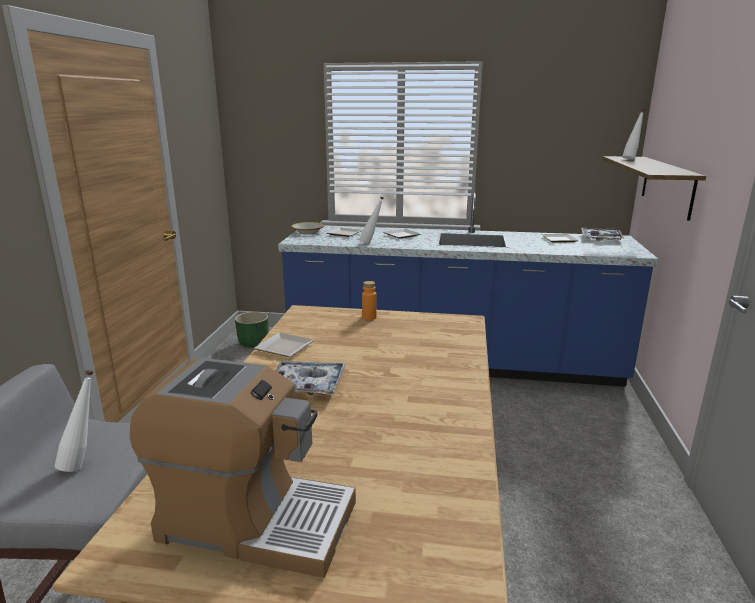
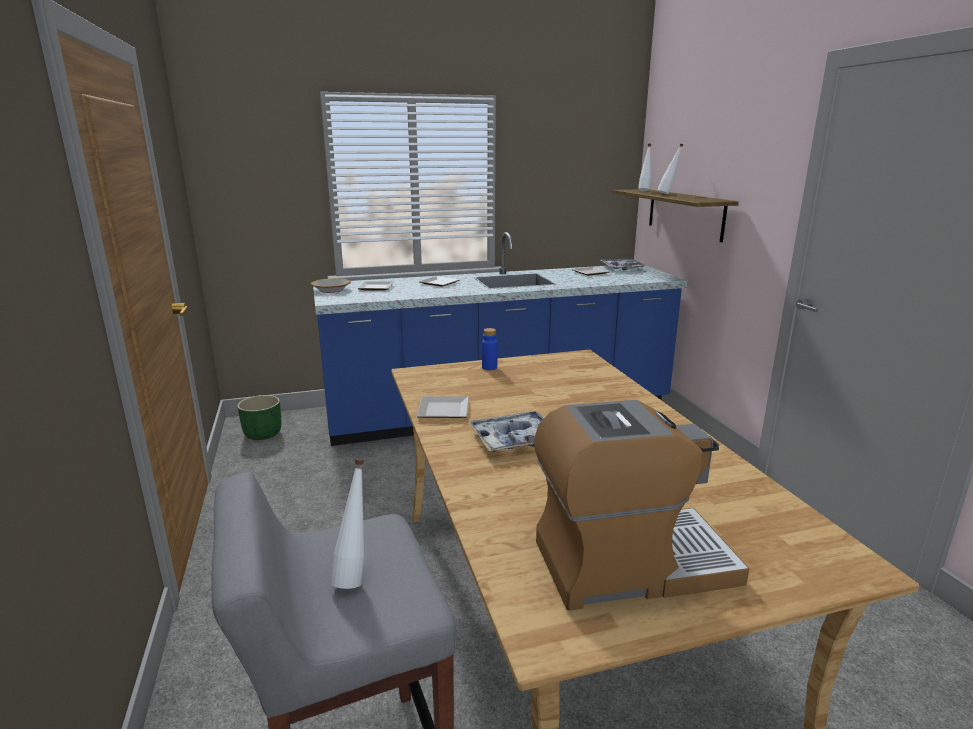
camera: 25 degrees left, 0 degrees up
(369, 317) = (489, 367): orange bottle -> blue bottle
(371, 243) = (420, 294): white bottle -> white bottle (668, 194)

